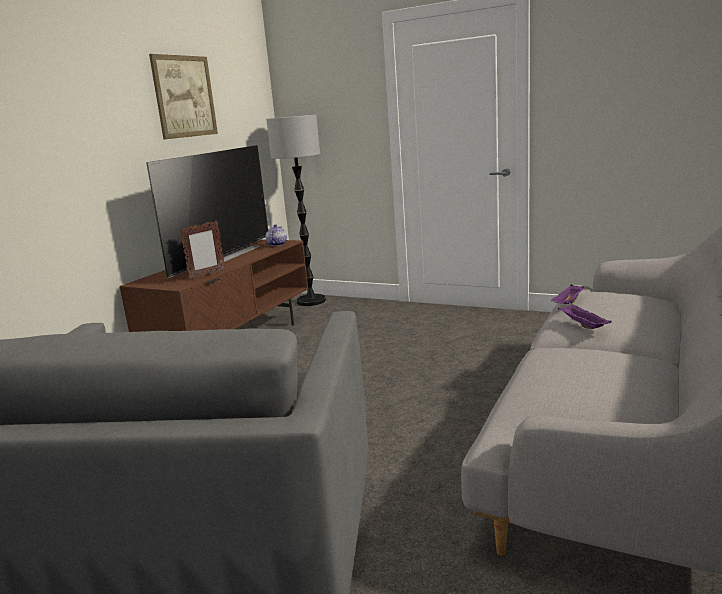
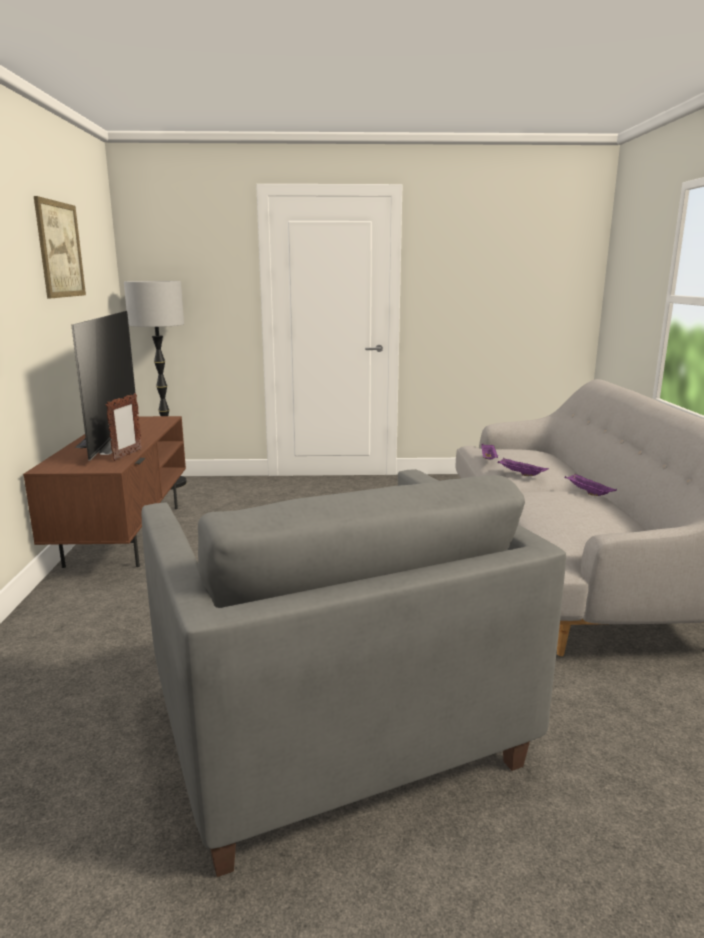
camera: 30 degrees left, 0 degrees up
(277, 244) = (157, 421): teapot -> none
(638, 358) = (587, 492): none -> purple tray

